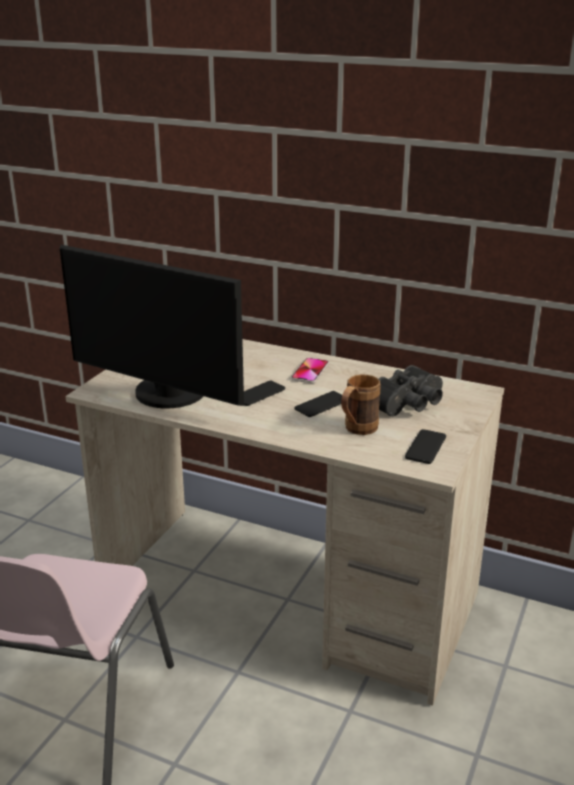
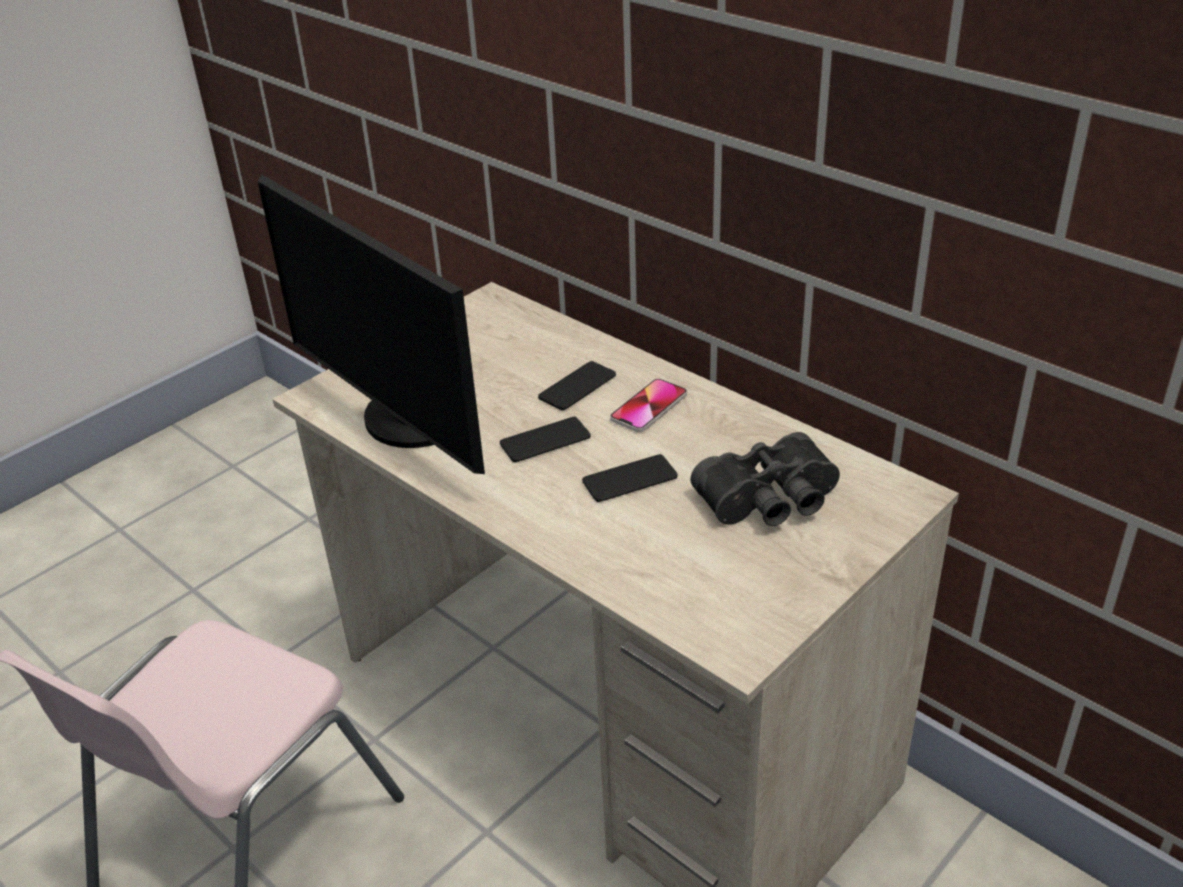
camera: 20 degrees right, 10 degrees up
(356, 430) = (655, 543): brown mug -> none
(425, 447) = (748, 601): phone -> phone (577, 386)

